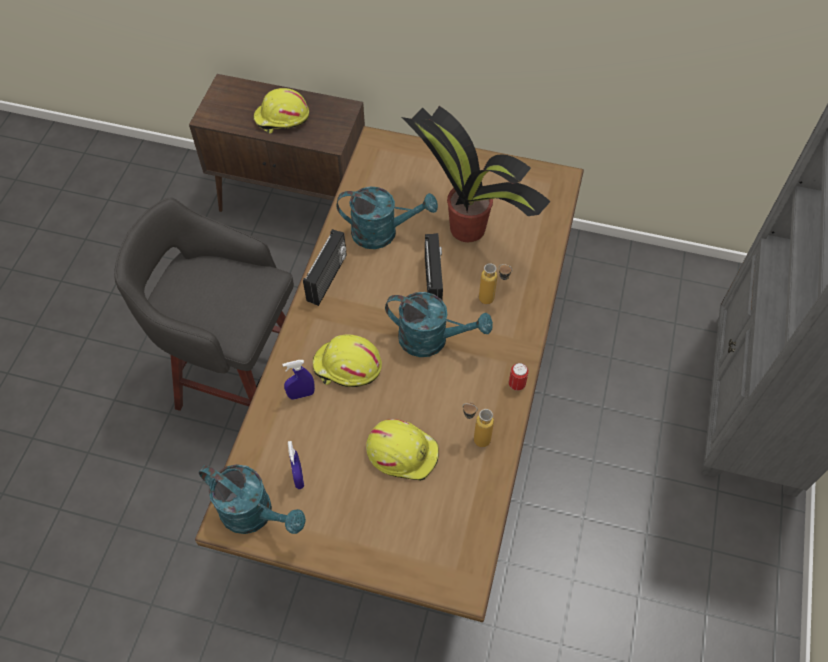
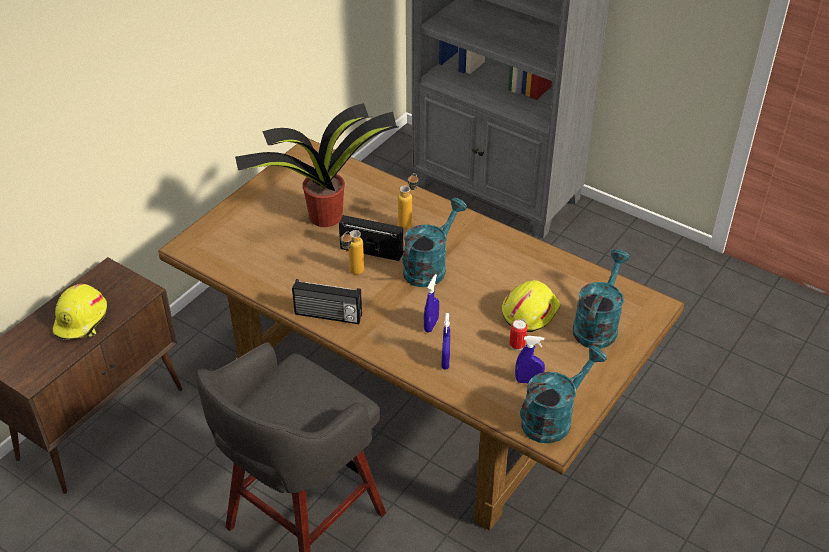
camera: 70 degrees left, 15 degrees down
(328, 278) = (328, 316): radio -> radio turned 150 degrees clockwise
(347, 367) = (431, 325): yellow hard hat -> blue spray bottle
(383, 232) = (297, 268): turquoise watering can -> turquoise watering can (597, 325)
(475, 438) = (533, 267): bottle -> bottle (353, 274)
(516, 384) = (495, 231): can -> can (517, 345)

